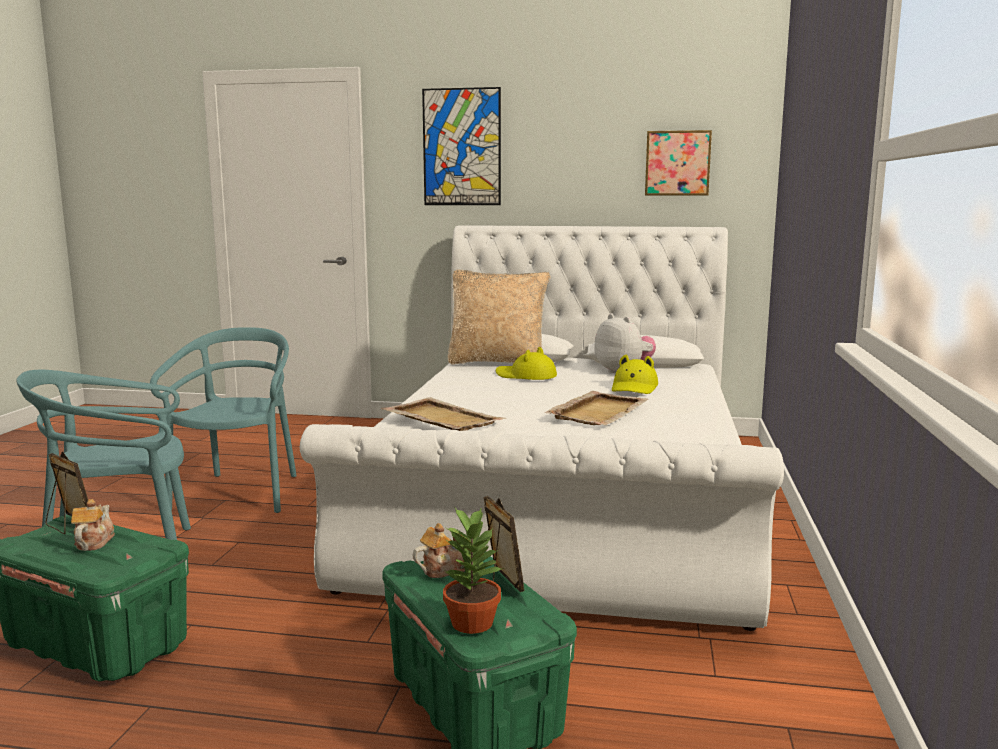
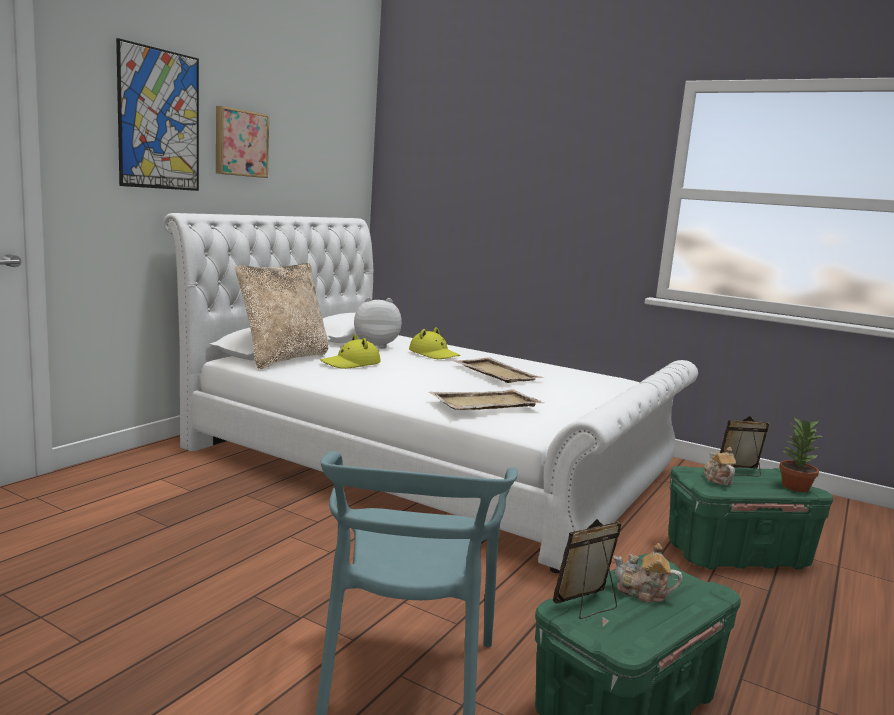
camera: 70 degrees left, 0 degrees up
(239, 494) = (242, 584): turquoise chair -> none
(677, 163) = (323, 161): picture -> picture (240, 143)

